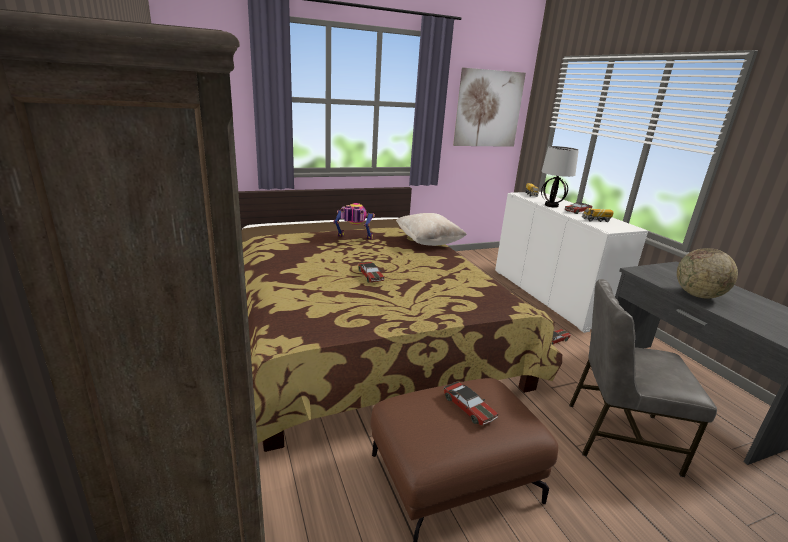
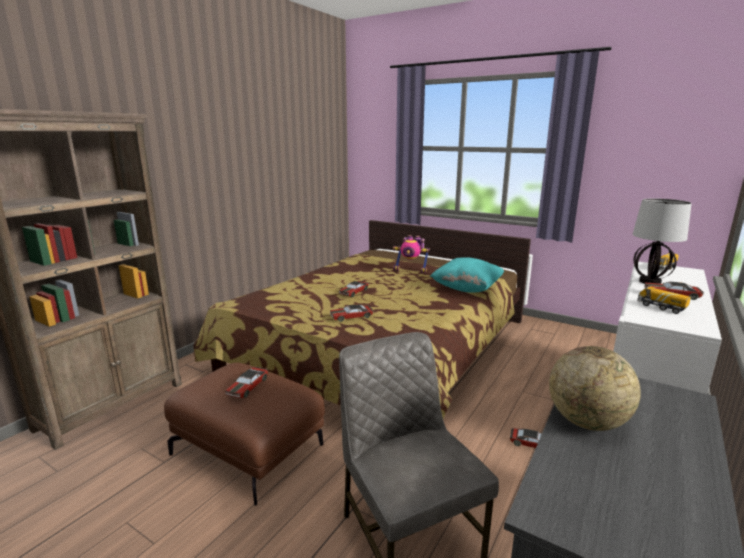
camera: 55 degrees right, 5 degrees down
(353, 239) = (411, 270): toy robot -> toy robot turned 135 degrees clockwise
(428, 242) = (467, 289): beige pillow -> turquoise pillow
(430, 298) = (351, 317): none -> toy car
(488, 109) = (667, 153): picture -> none

